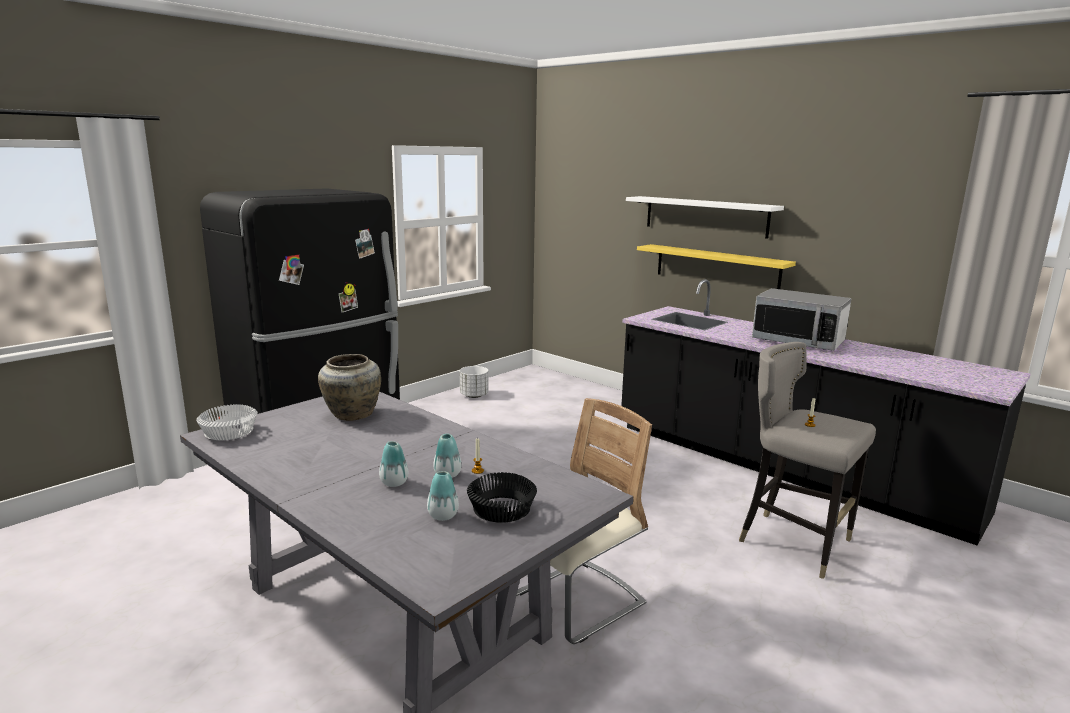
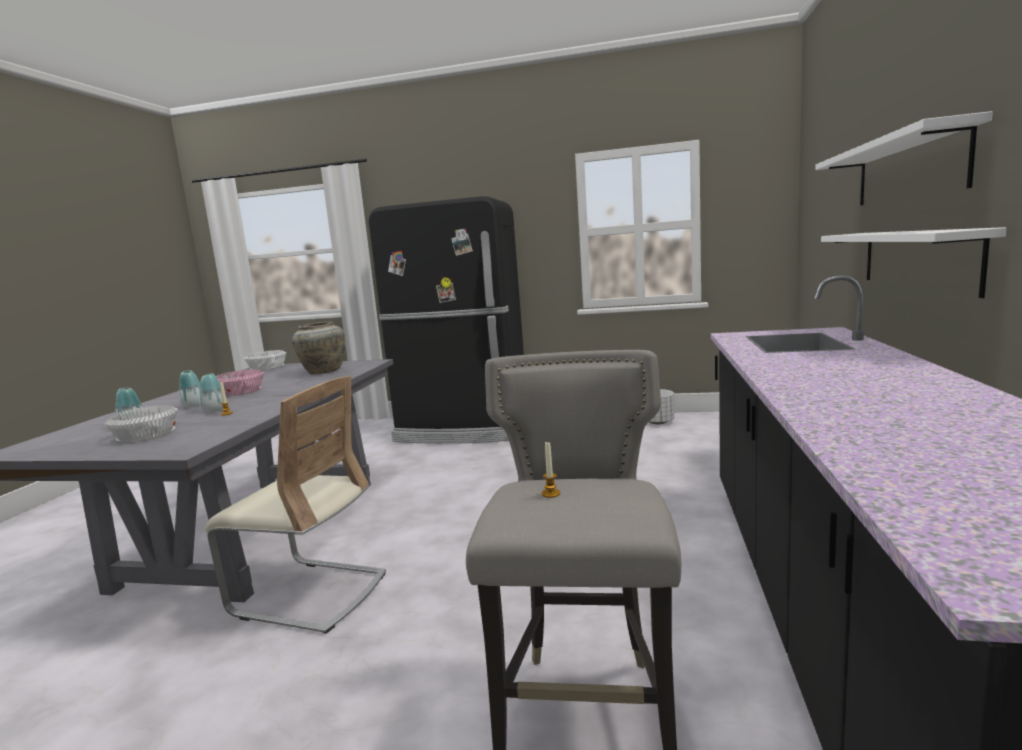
camera: 60 degrees right, 5 degrees down
(366, 457) = (239, 391): none -> pink bowl
(503, 509) = (147, 435): black bowl -> white bowl
(716, 267) = (916, 259): yellow shelf -> white shelf
(798, 341) = (868, 383): microwave -> none

